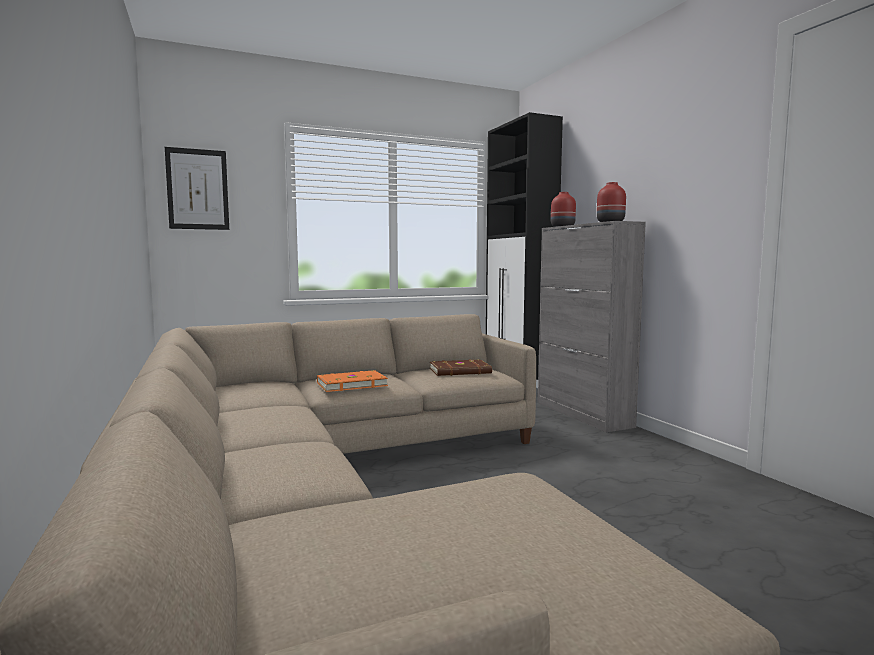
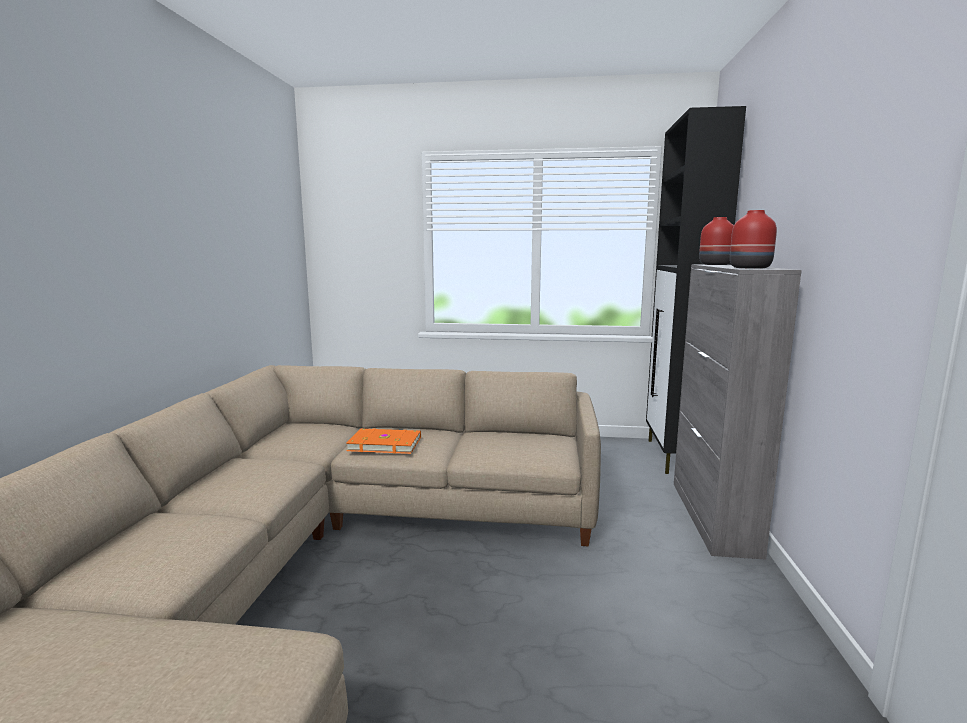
camera: 30 degrees right, 5 degrees up
(197, 189) = (344, 225): picture -> none
(460, 371) = (519, 444): brown book -> none

